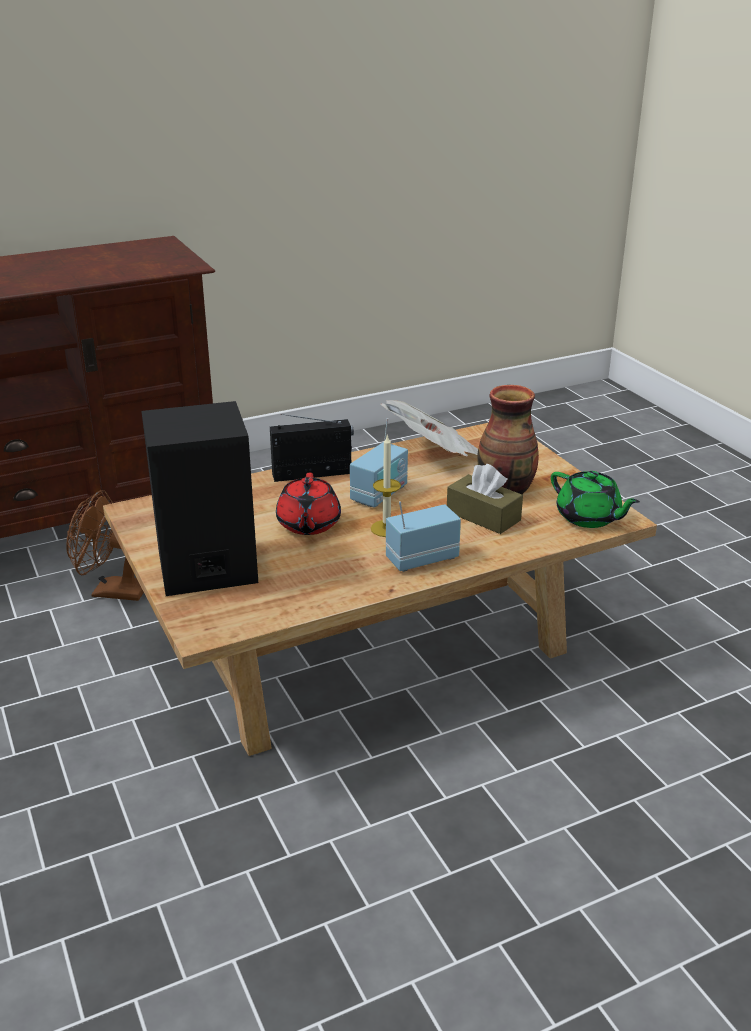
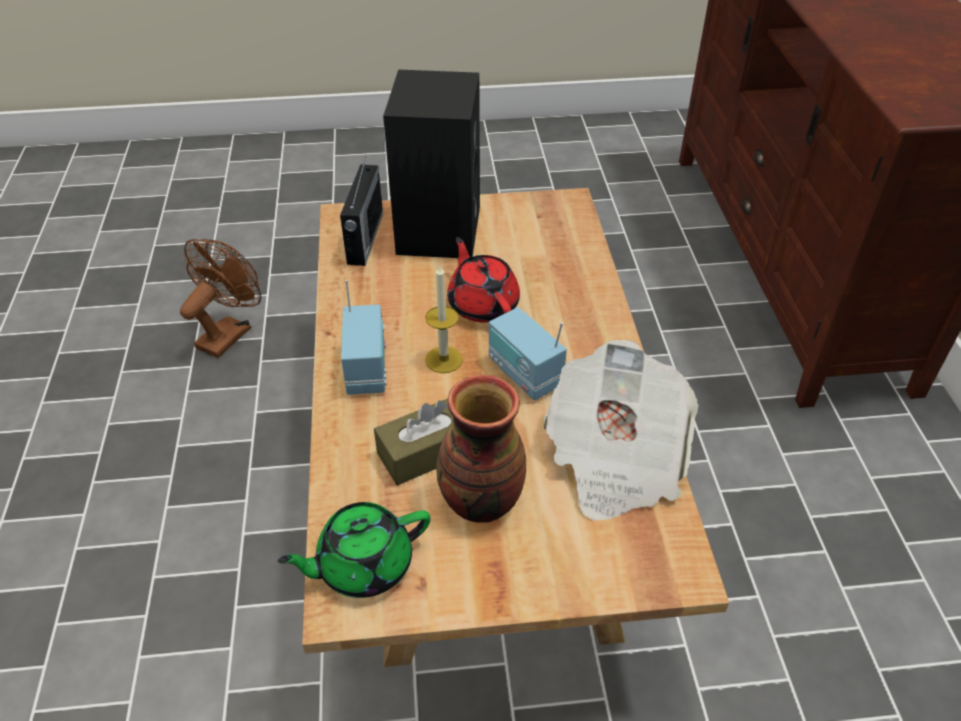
camera: 110 degrees right, 15 degrees up
(111, 591) = (656, 306): brown fan -> brown fan (229, 333)
(308, 525) = (483, 304): red teapot -> red teapot turned 45 degrees clockwise
(313, 474) = (600, 331): radio -> radio (364, 239)

